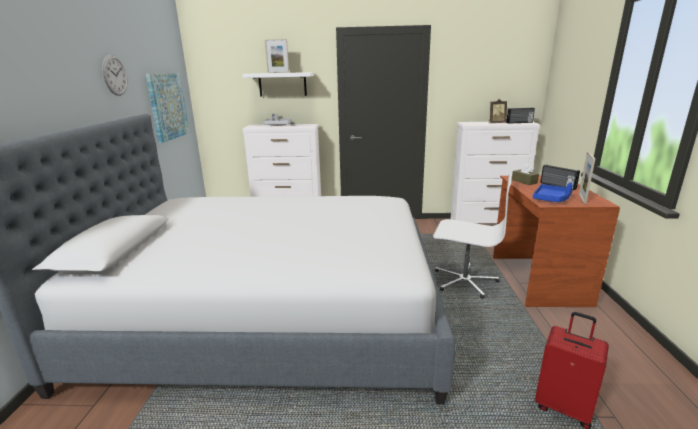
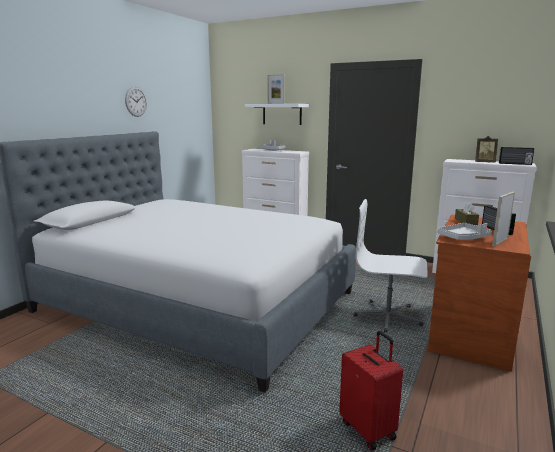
camera: 25 degrees right, 5 degrees down
(167, 106) = (184, 128): picture -> none
(464, 281) = (388, 316): white office chair -> white office chair turned 150 degrees clockwise
(551, 199) = (463, 238): blue tray -> grey tray

